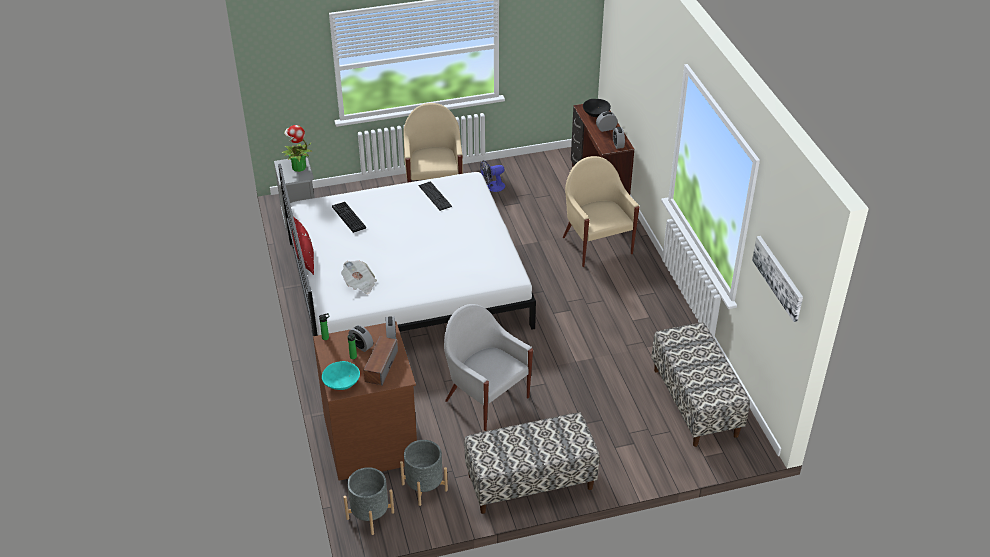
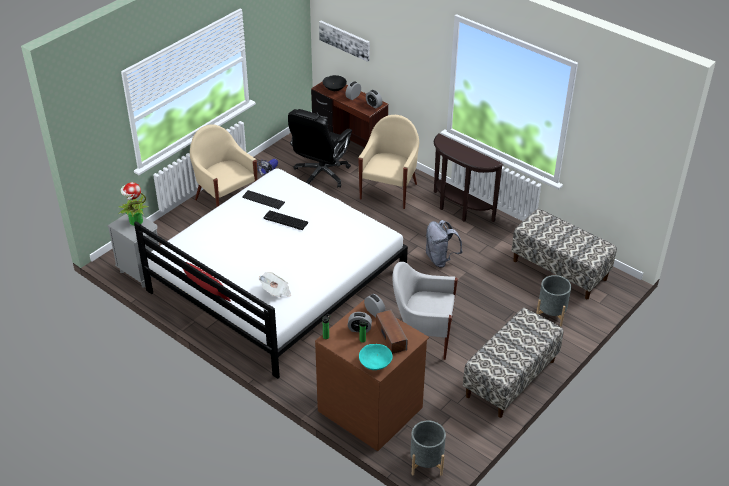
camera: 35 degrees left, 0 degrees up
(348, 217) = (212, 245): keyboard -> keyboard (285, 221)
(424, 487) = (443, 421): grey planter -> grey planter (551, 314)
(545, 201) = (321, 174): none -> black office chair
(579, 333) = (440, 259): none -> grey backpack
(597, 244) = (389, 191): beige armchair -> beige armchair turned 75 degrees clockwise
(649, 294) = (459, 210): none -> brown console table
(778, 277) = (621, 144): picture -> picture (345, 40)

